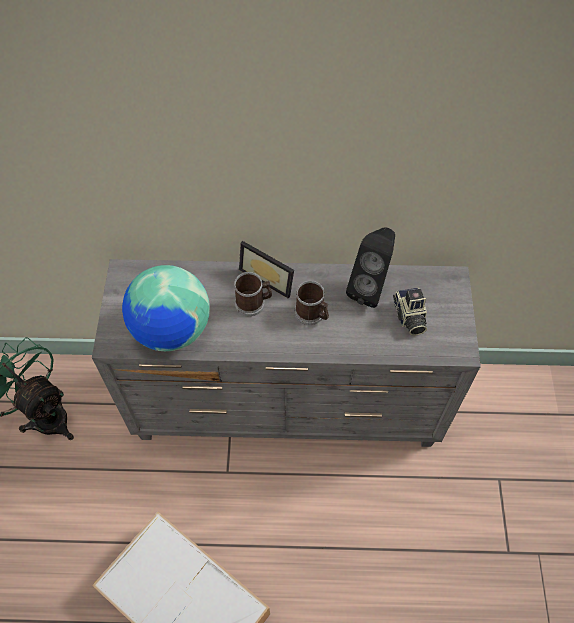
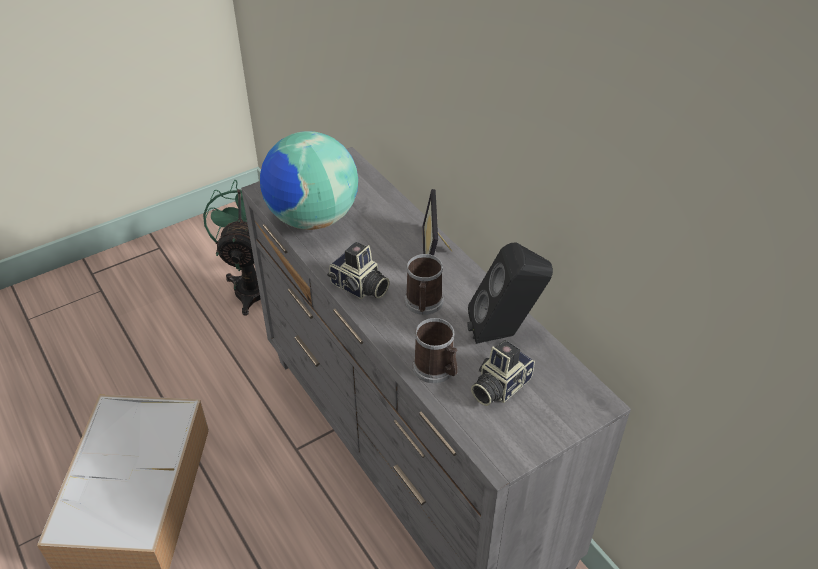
camera: 55 degrees right, 15 degrees down
(253, 303) = (394, 255): mug -> mug (437, 369)
(268, 341) = (359, 287): none -> camera

